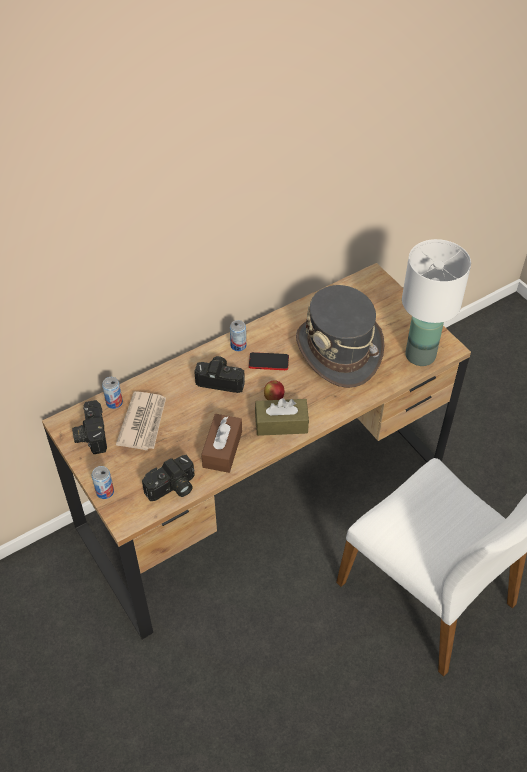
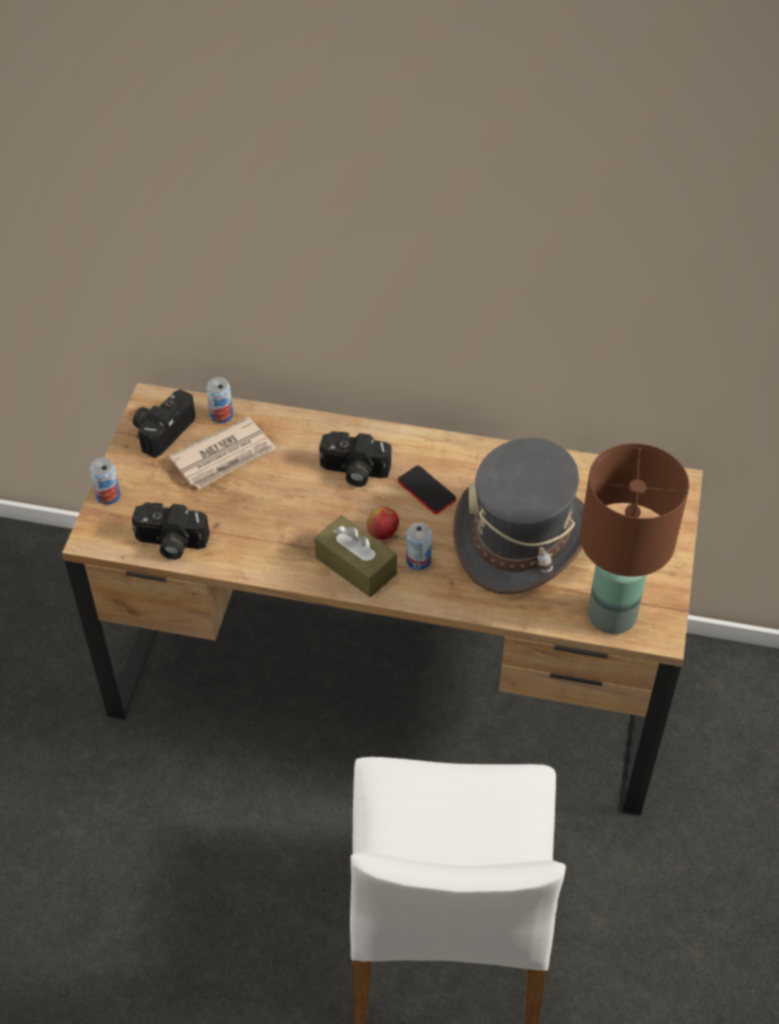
camera: 45 degrees right, 0 degrees up
(221, 379) = (353, 472): camera -> camera turned 135 degrees clockwise
(222, 449) = (264, 544): brown tissue box -> none
(238, 345) = (416, 449): can -> can (418, 561)
(419, 355) = (611, 614): white table lamp -> brown table lamp

